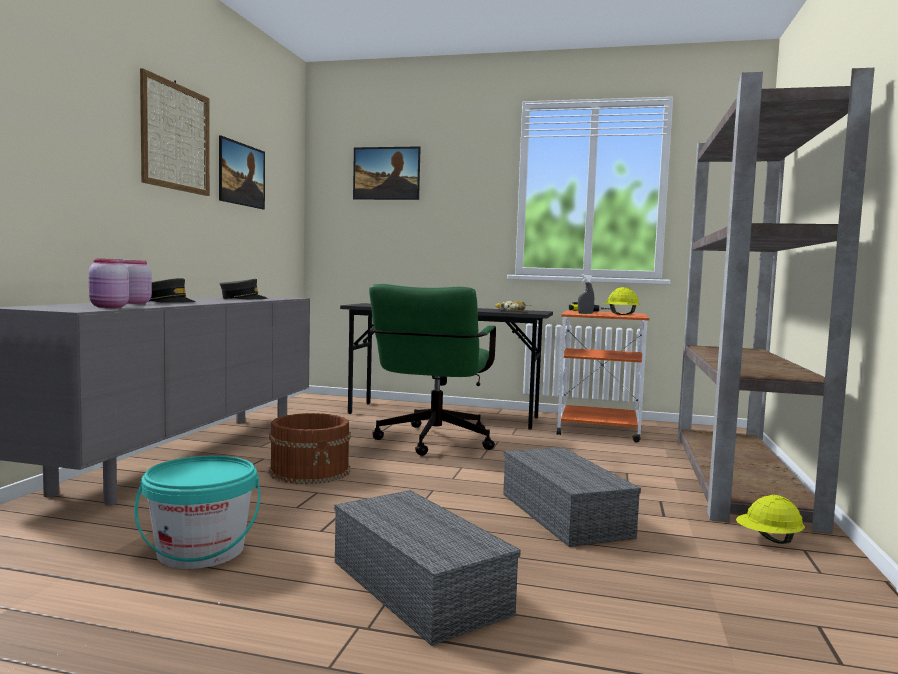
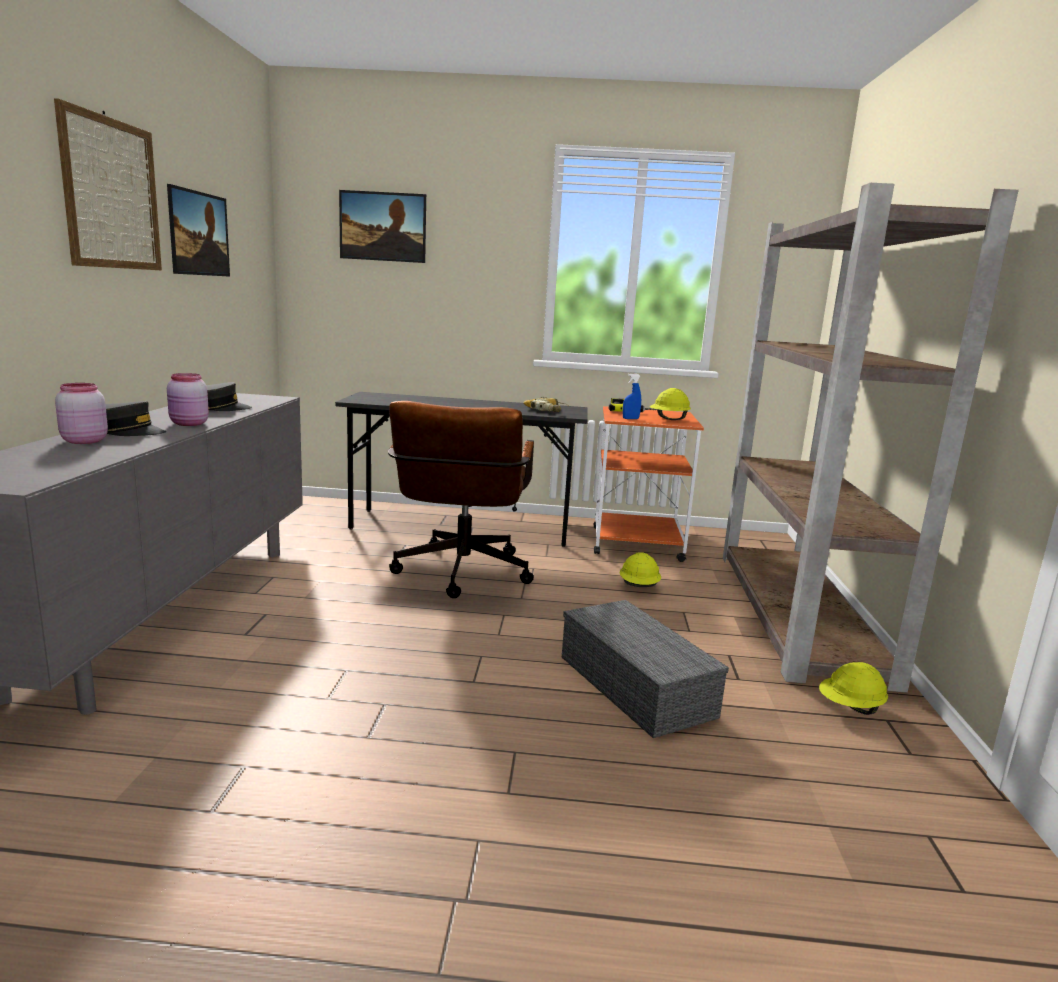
camera: 10 degrees left, 10 degrees up
(108, 307) = (58, 464): pink jar -> pink jar (189, 424)
(201, 551) = (229, 788): turquoise bucket -> none
(311, 471) = (329, 633): brown bucket -> none
(414, 586) = (502, 822): grey storage box -> none
(432, 443) = (460, 576): green office chair -> brown office chair
(585, 313) = (630, 419): grey spray bottle -> blue spray bottle
(590, 456) = (639, 587): none -> yellow hard hat

